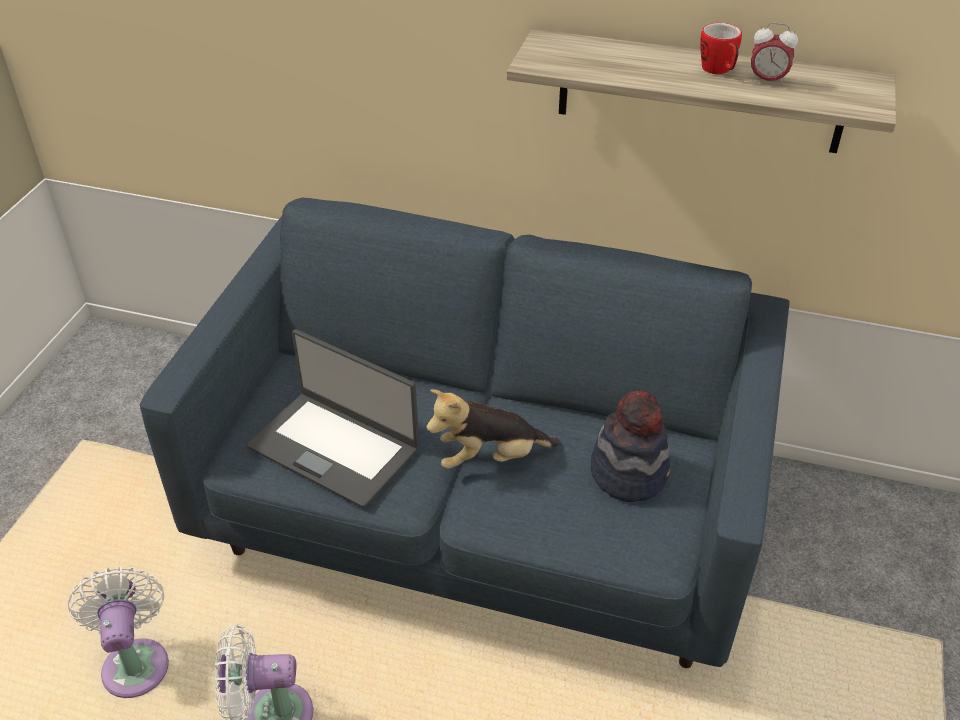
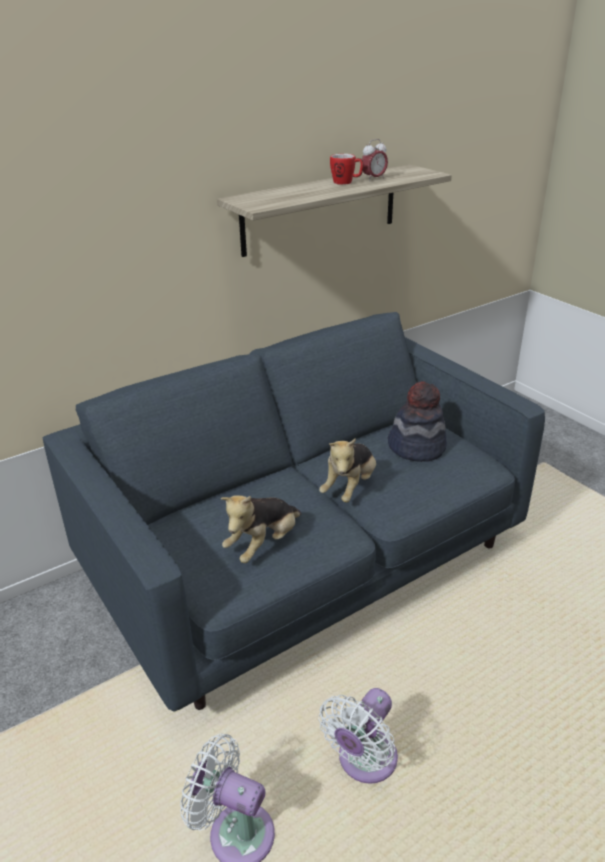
camera: 50 degrees left, 10 degrees down
(335, 447) = (263, 544): laptop -> plush toy

